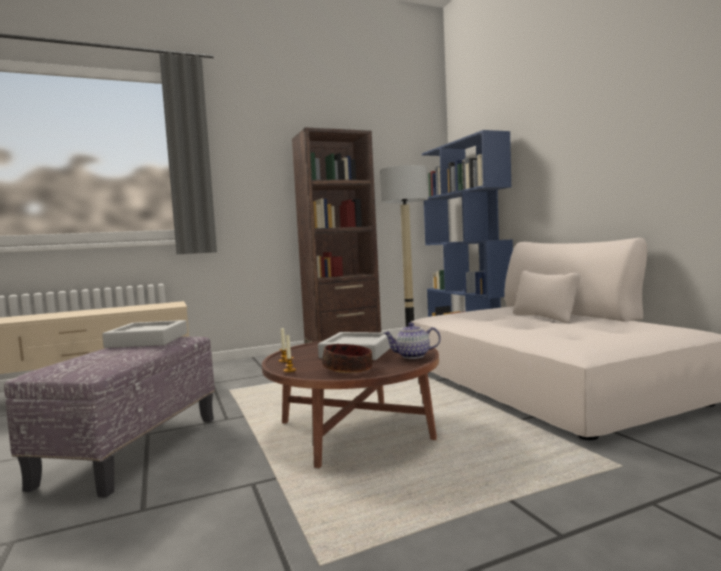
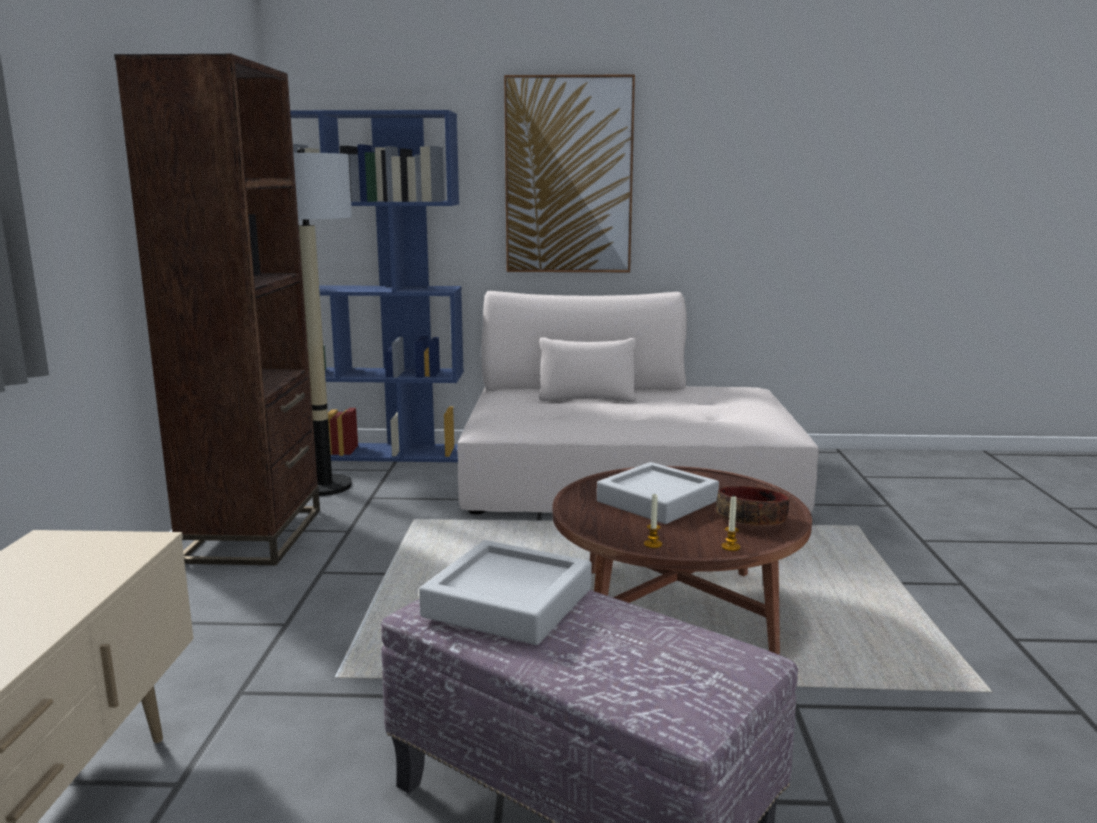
camera: 65 degrees left, 10 degrees up
(412, 356) = (728, 483): teapot -> none
(572, 156) = (568, 176): none -> picture

